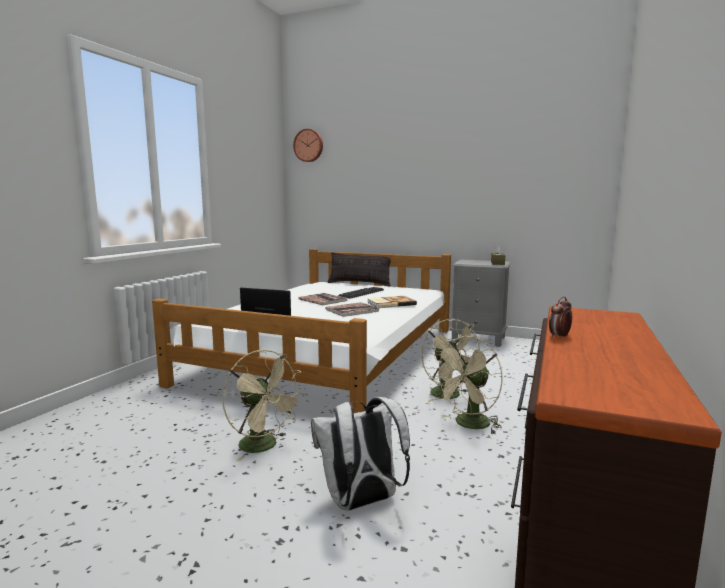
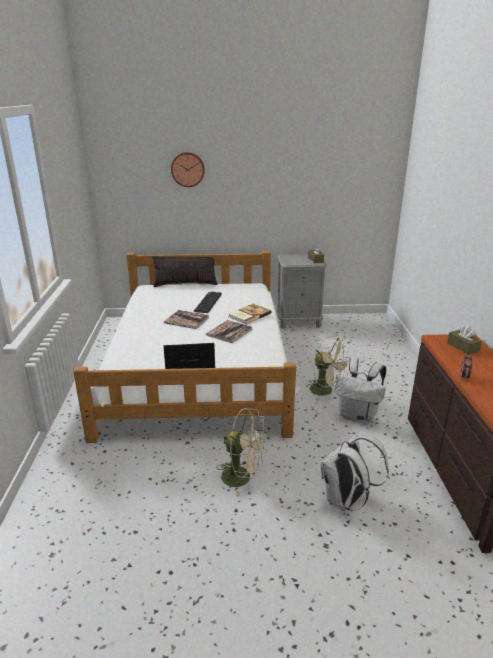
camera: 25 degrees left, 15 degrees up
(309, 145) = (114, 145): wall clock -> wall clock (188, 169)
(468, 425) = (358, 416): beige fan -> white backpack
(599, 318) = (462, 347): none -> brown tissue box

